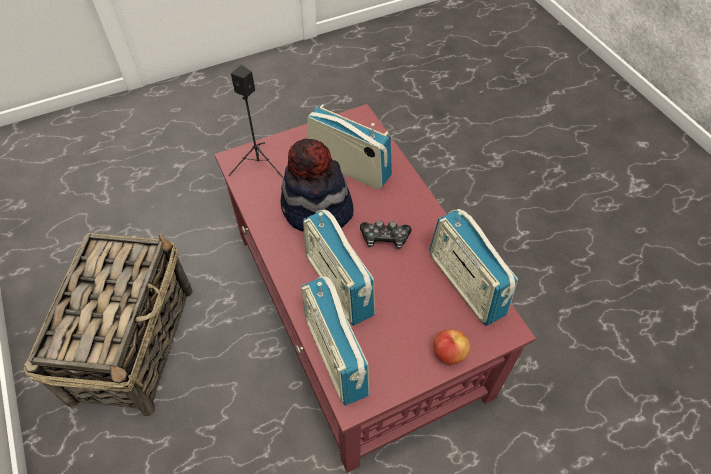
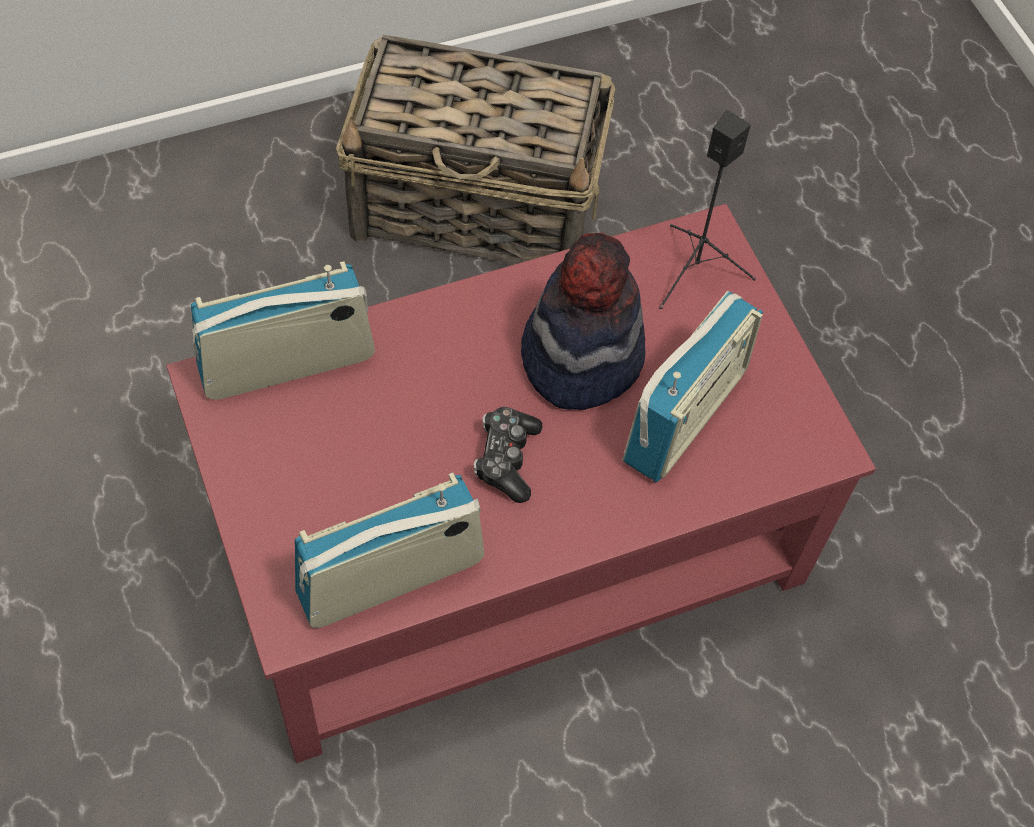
camera: 90 degrees right, 5 degrees up
(338, 285) = (416, 378): radio -> none
(449, 353) = (260, 526): apple -> none

